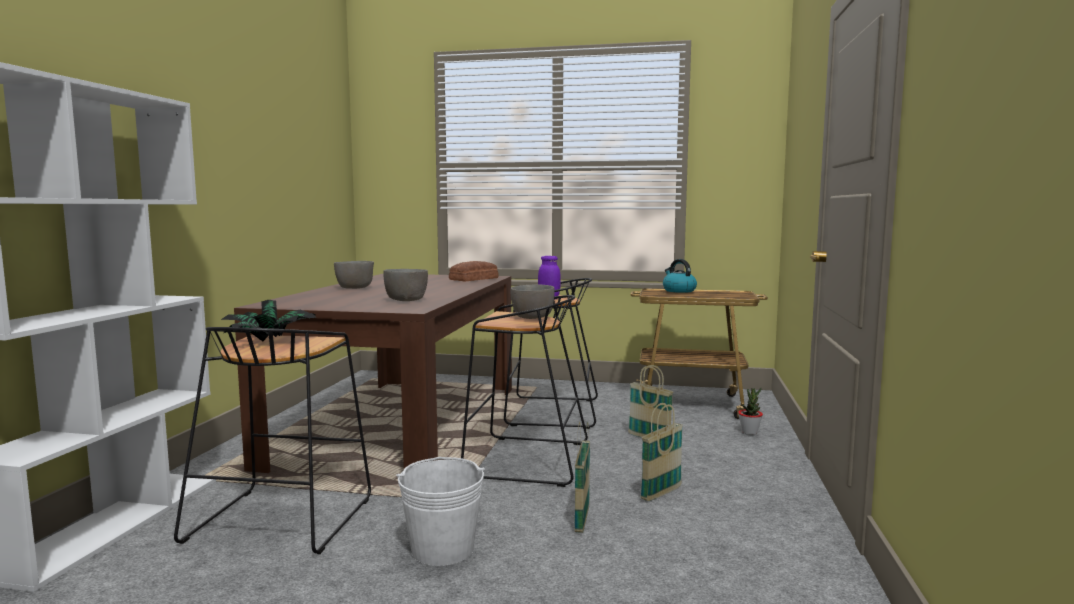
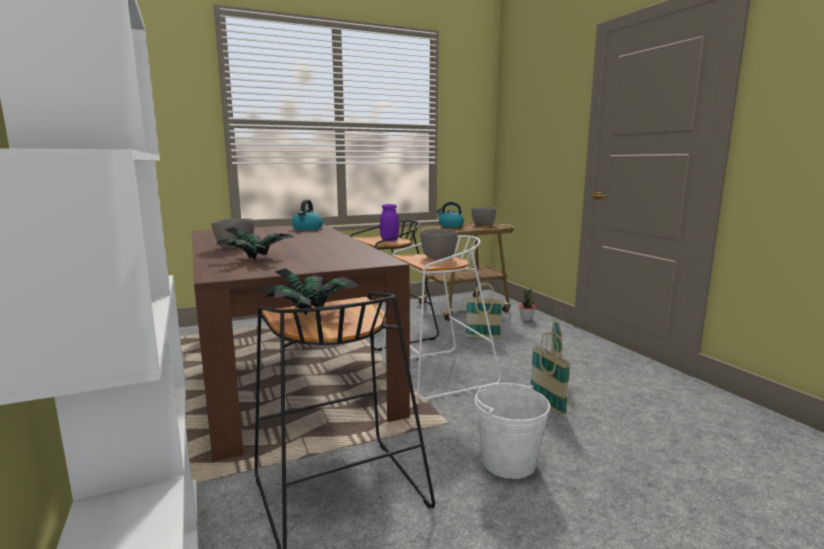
camera: 35 degrees left, 5 degrees up
(334, 297) = (258, 259): none -> potted plant
(407, 300) = (340, 254): grey bowl -> grey bowl (483, 225)
(475, 279) = (307, 229): bread -> kettle
(524, 460) = (436, 375): black stool -> white stool

